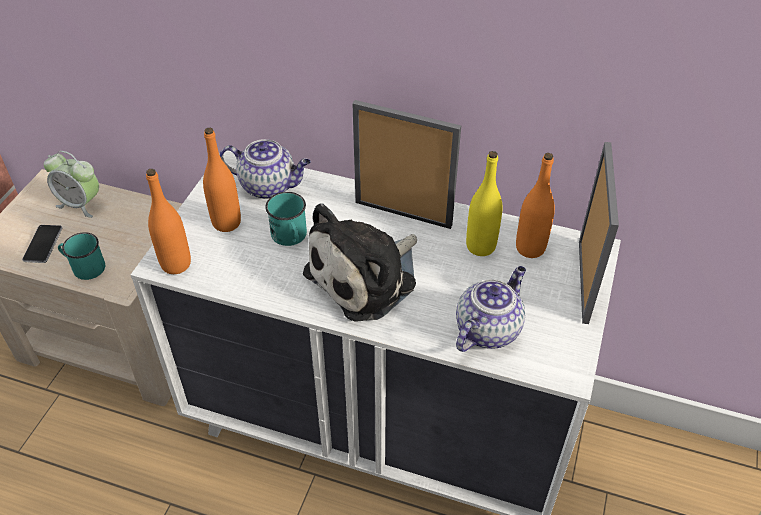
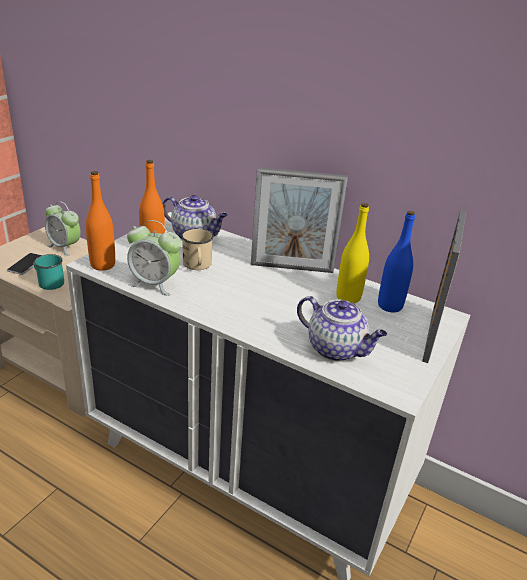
camera: 10 degrees right, 15 degrees down
(251, 280) = (154, 284): none -> alarm clock
(291, 237) = (197, 266): turquoise mug -> beige mug
(366, 277) = (247, 298): plush toy -> none
(403, 213) = (291, 268): picture frame -> picture frame turned 150 degrees clockwise
(488, 329) = (336, 349): teapot -> teapot turned 75 degrees clockwise
(530, 248) = (390, 306): orange bottle -> blue bottle

